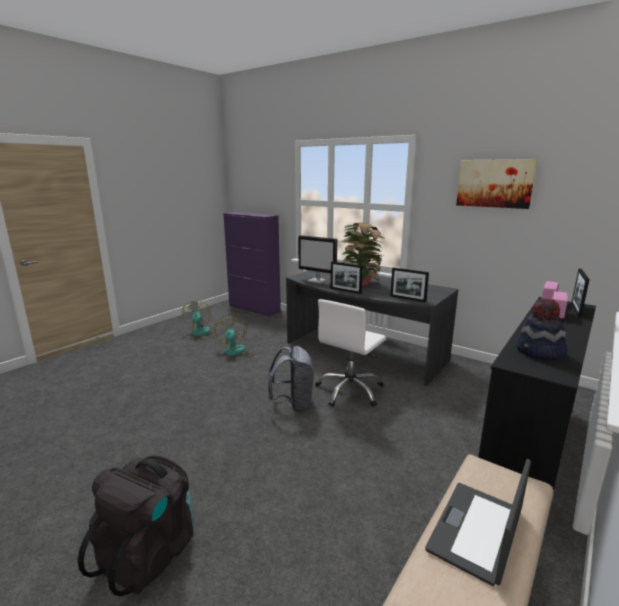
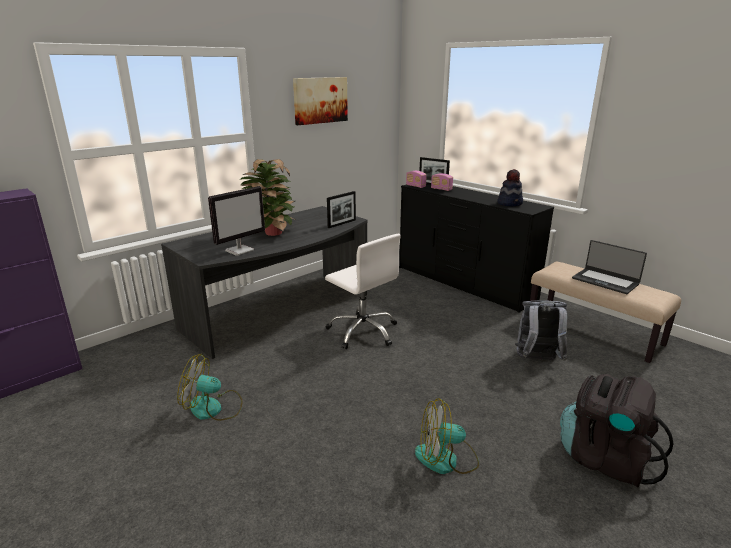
camera: 80 degrees left, 5 degrees up
(201, 334) = (88, 452): fan -> fan (446, 459)
(293, 404) = (379, 367): grey backpack -> grey backpack (537, 360)
(345, 290) = (296, 242): picture frame -> none

